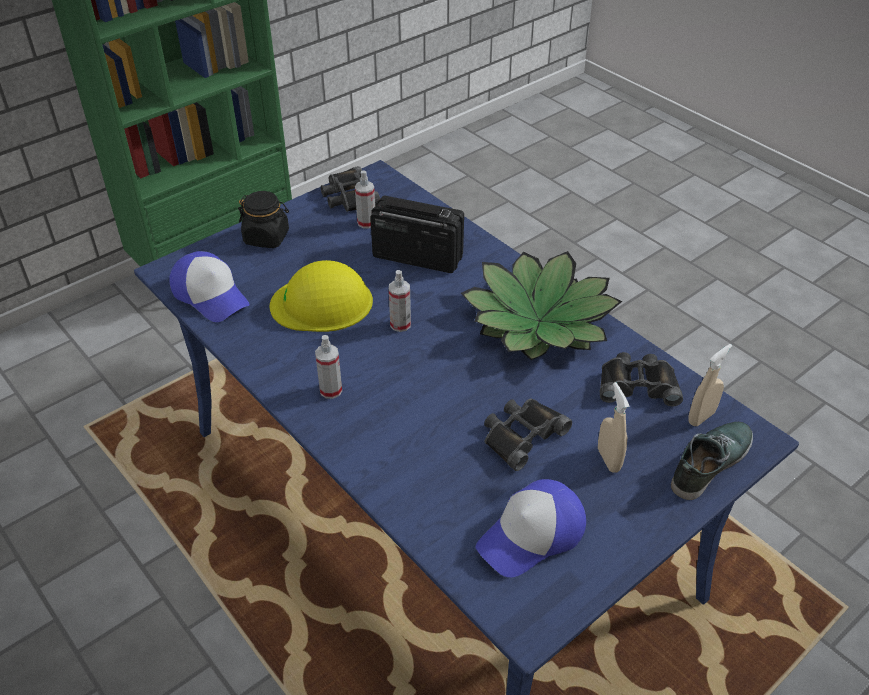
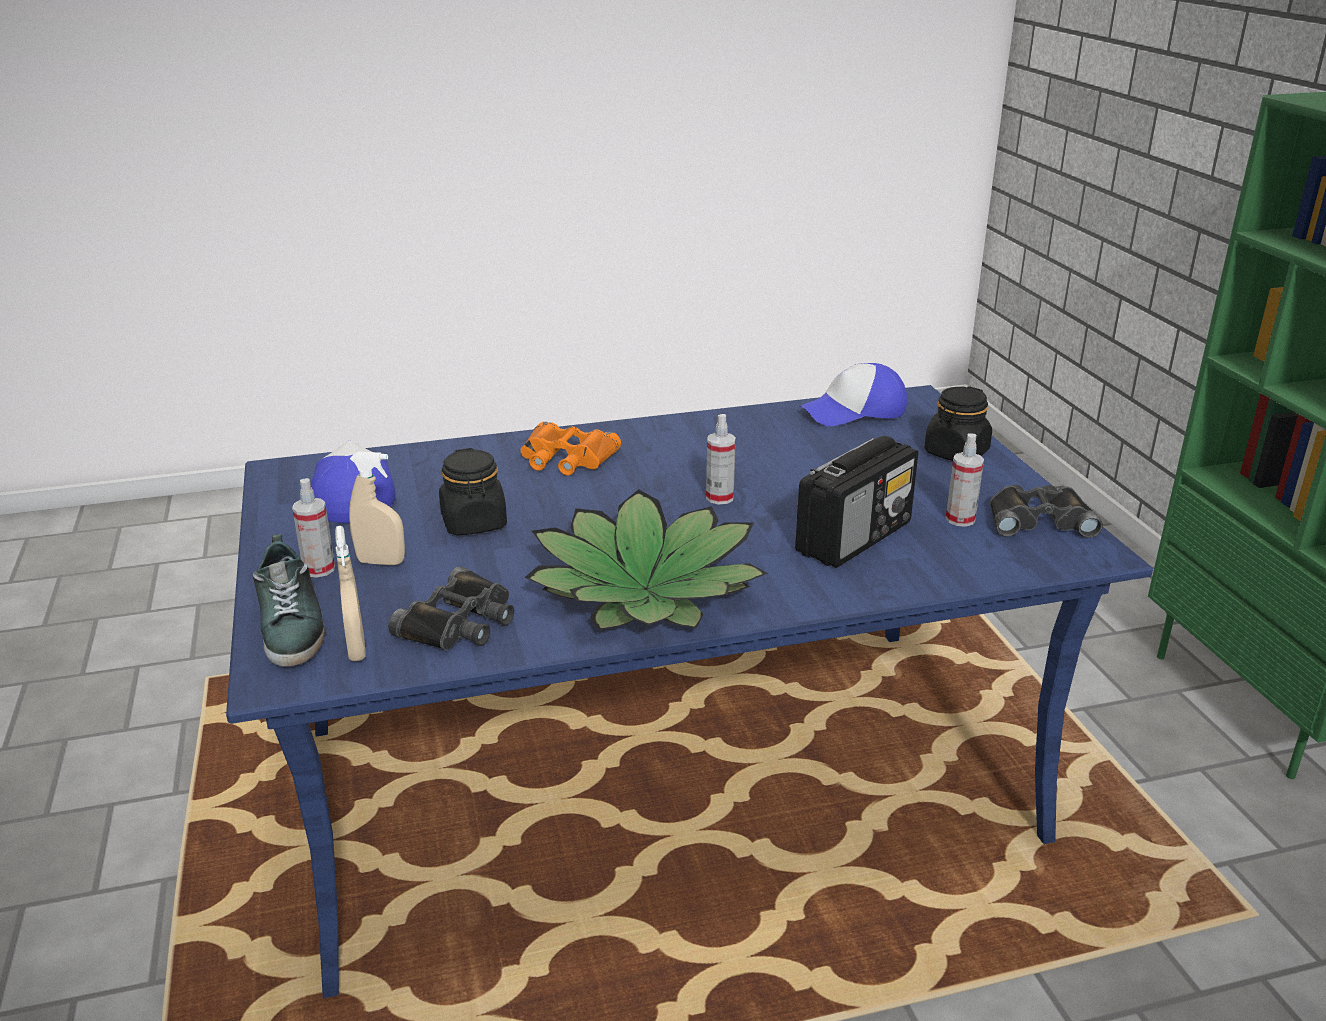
camera: 115 degrees right, 15 degrees down
(322, 303) = (796, 462): yellow hard hat -> none
(331, 390) = (646, 443): spray bottle -> spray bottle (319, 569)
(385, 427) = (566, 458): none -> orange binoculars
(521, 435) = (474, 523): black binoculars -> black jar

